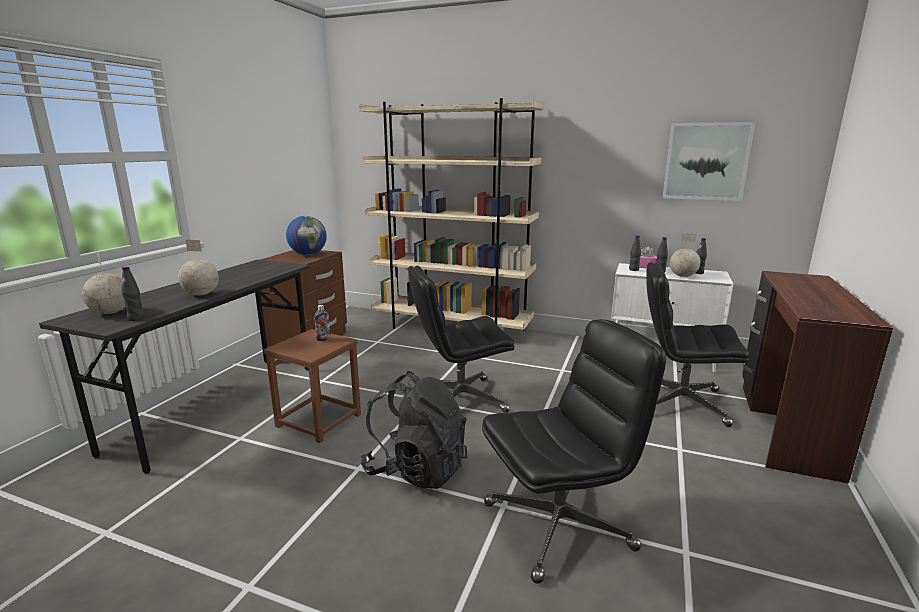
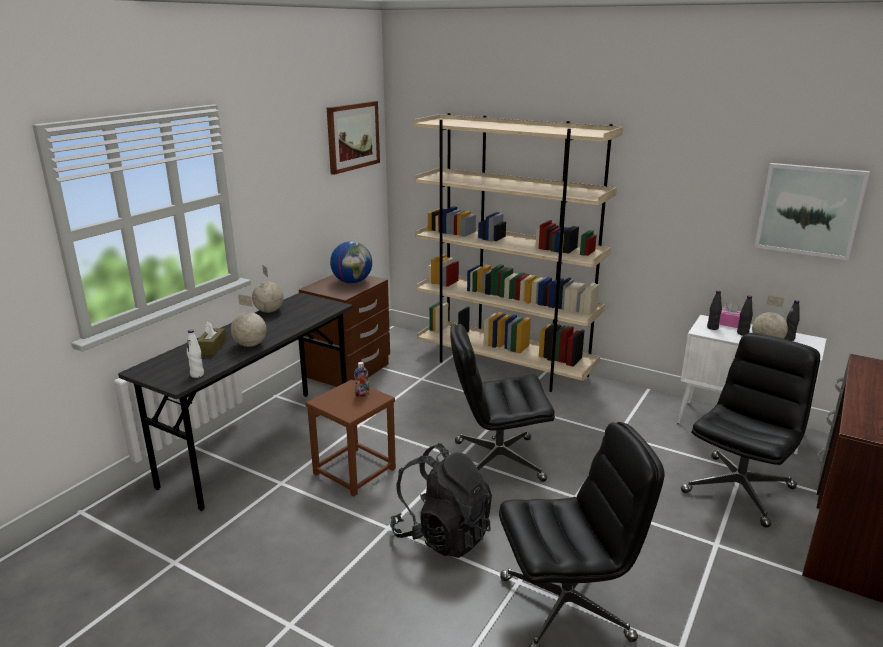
camera: 10 degrees right, 5 degrees up
(111, 312) = (175, 364): globe -> globe (269, 311)
(136, 318) = (197, 375): black bottle -> white bottle
(158, 298) = (212, 347): none -> brown tissue box
(303, 125) = (353, 136): none -> picture
(680, 402) = (738, 489): black office chair -> black office chair turned 105 degrees clockwise

